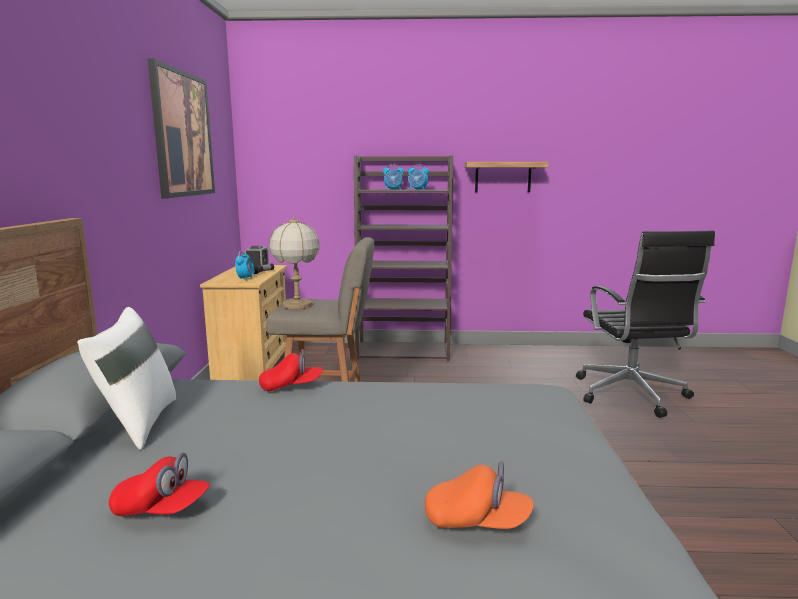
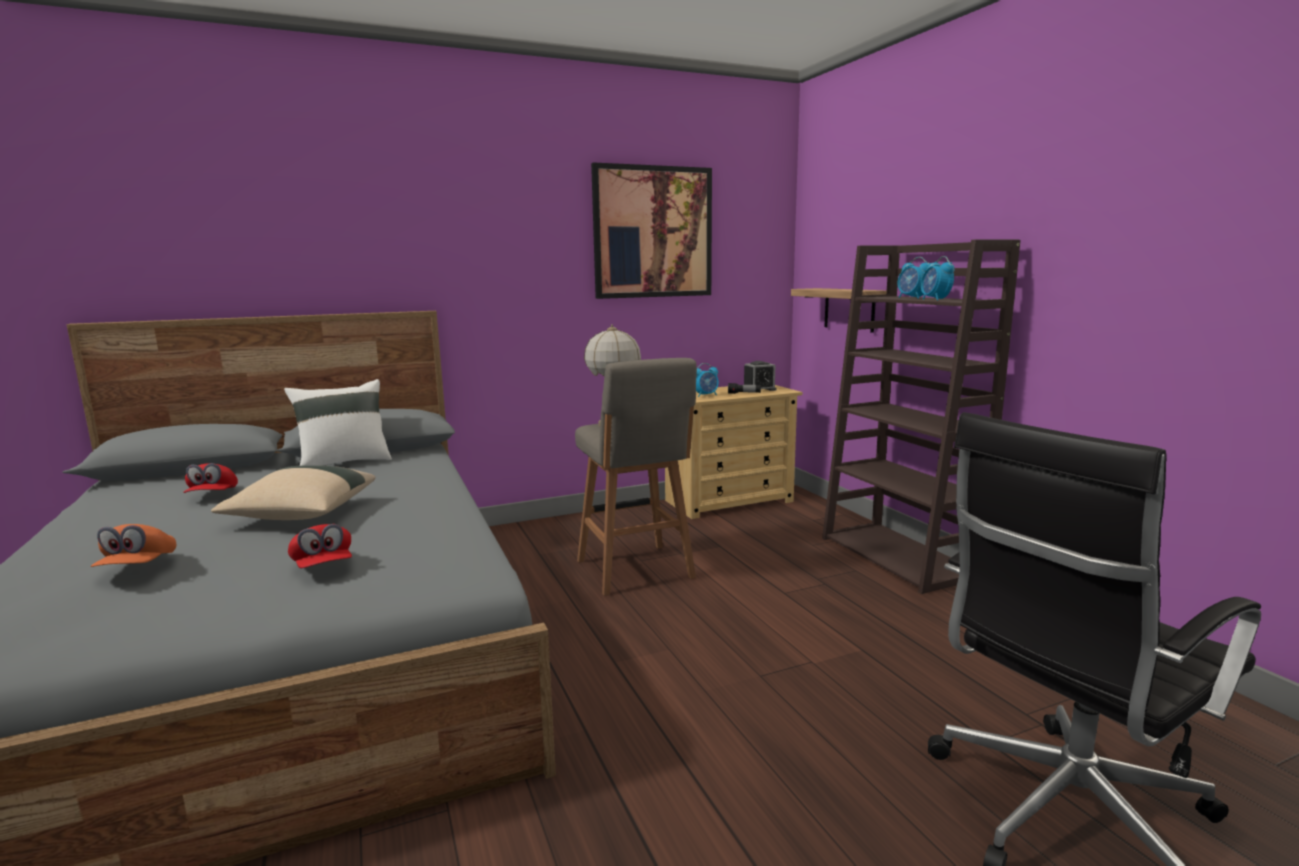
camera: 65 degrees right, 0 degrees up
(291, 386) = (432, 479): red cap -> red cap (323, 567)
(340, 446) = (301, 515): none -> beige pillow
(503, 177) = (1118, 279): shelf -> shelf (849, 309)

